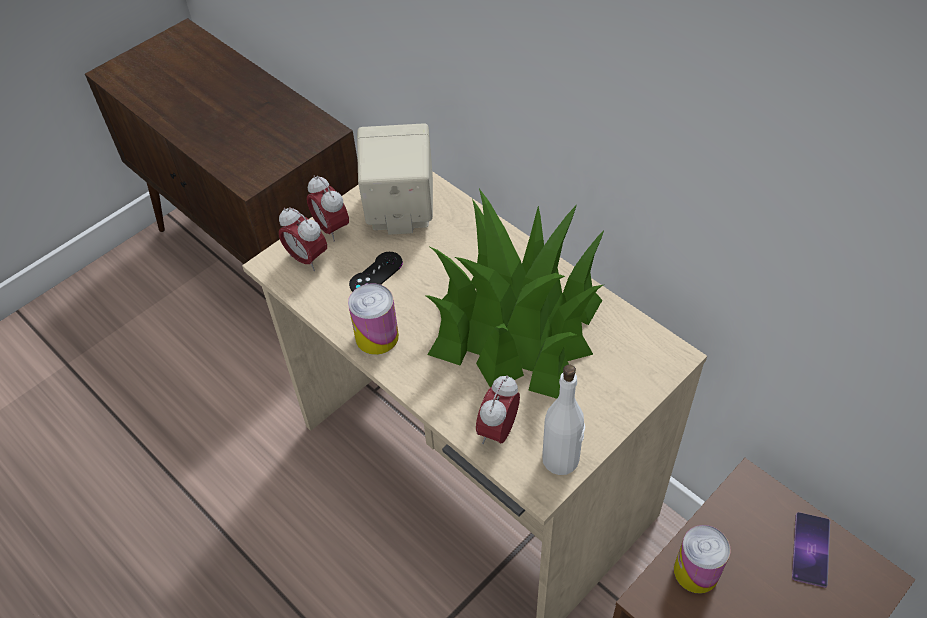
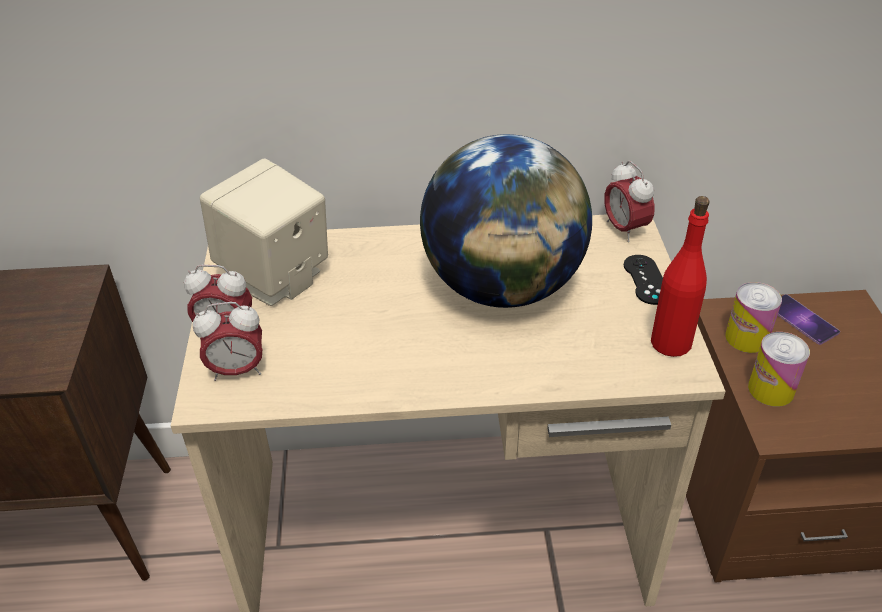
camera: 50 degrees left, 10 degrees down
(376, 273) = (325, 334): black game controller -> black game controller (645, 280)
(377, 337) = (401, 377): can -> can (746, 338)
(498, 430) = (601, 362): alarm clock -> alarm clock (624, 229)
(515, 328) = (502, 287): potted plant -> globe
(561, 459) = (671, 342): white bottle -> red bottle

